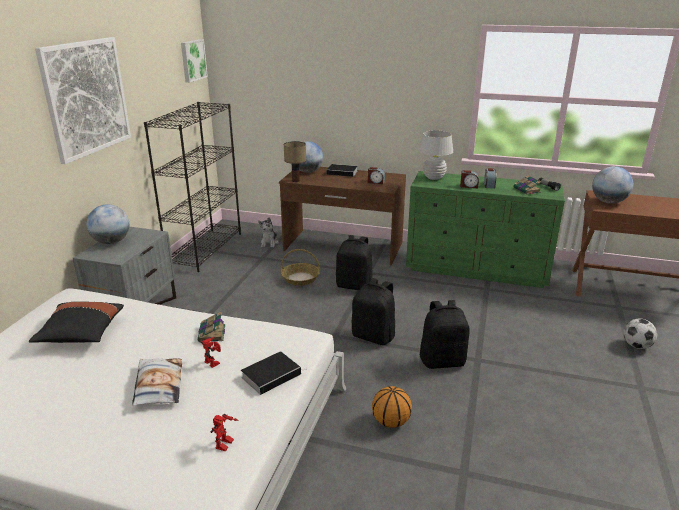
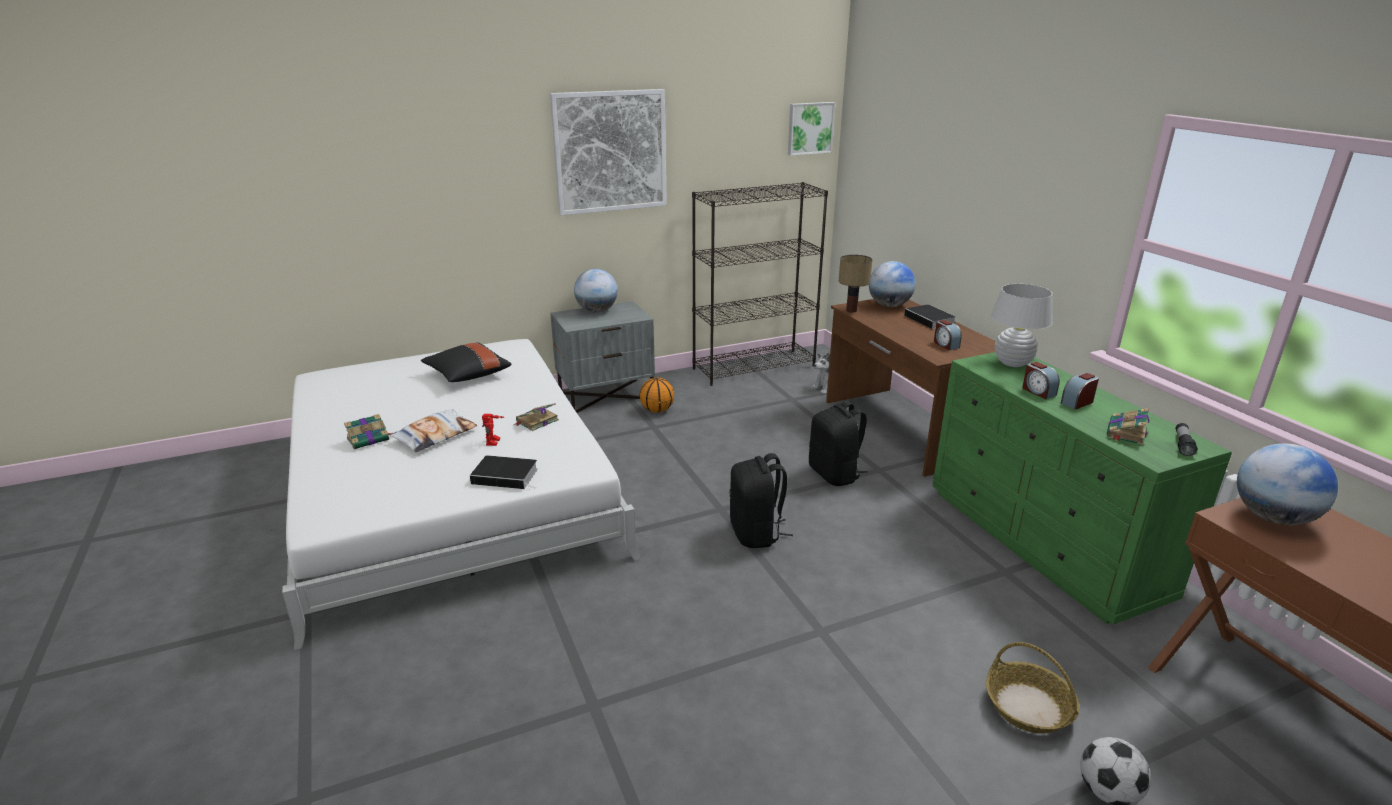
camera: 50 degrees right, 0 degrees up
(105, 422) = (369, 439): none -> book
(226, 445) = (387, 500): toy robot -> none
(300, 278) = (791, 438): basket -> basket (1027, 706)
(390, 421) = (621, 614): basketball -> basketball (657, 410)
(442, 361) = (779, 603): black backpack -> none

